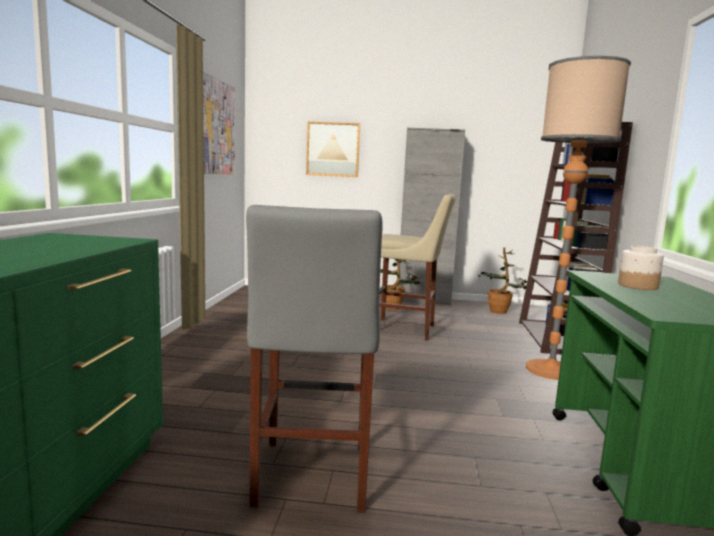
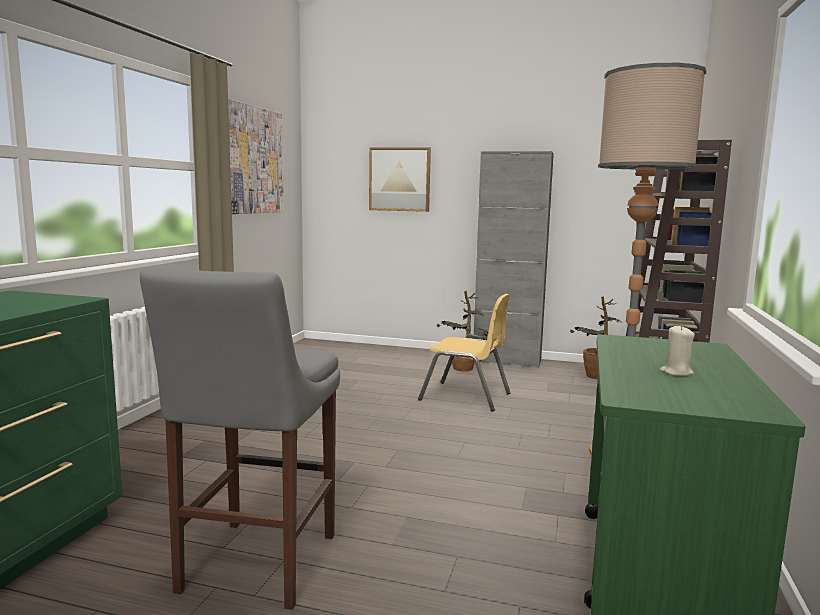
camera: 10 degrees right, 0 degrees up
(407, 329) = (465, 397): beige stool -> yellow chair
(637, 286) = (657, 357): jar -> none
(667, 296) = (676, 372): none -> beige candle

